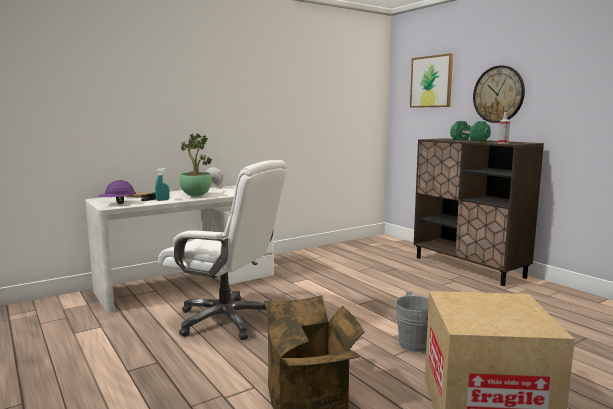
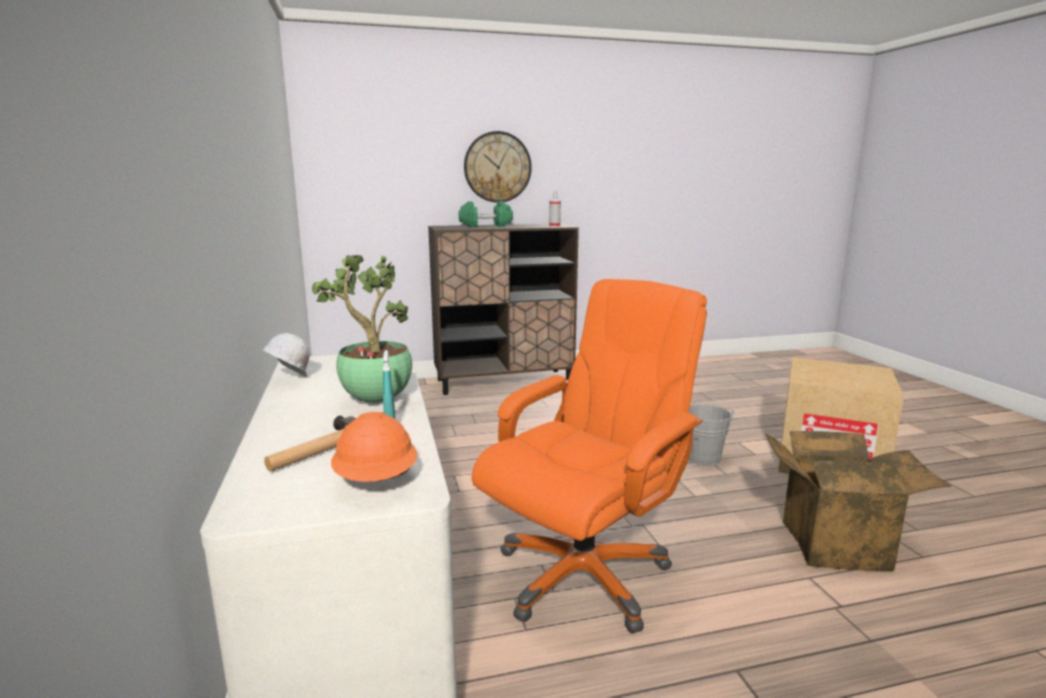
camera: 70 degrees left, 5 degrees up
(118, 203) = (377, 481): purple hard hat -> orange hard hat
(226, 320) = (584, 574): white office chair -> orange office chair
(431, 81) = (387, 144): picture -> none

